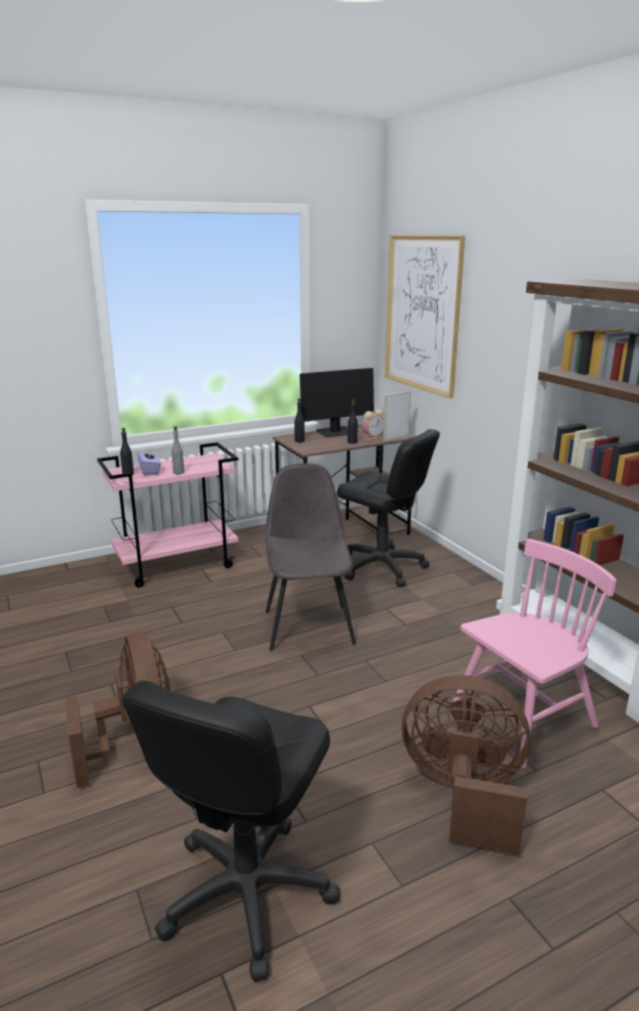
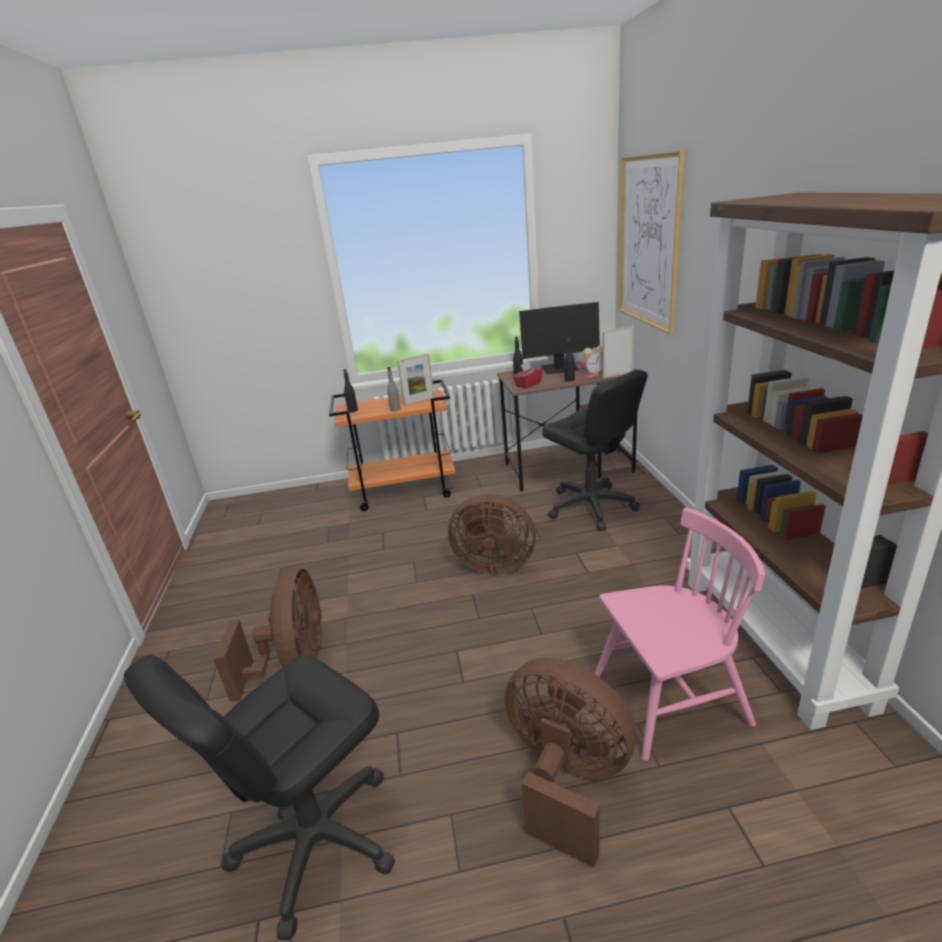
camera: 20 degrees right, 5 degrees up
(150, 471) = (372, 407): purple tissue box -> none
(177, 565) = (405, 491): pink cart -> orange cart
(200, 464) = (419, 401): none -> picture frame
(308, 625) = (493, 564): grey chair -> brown fan
(313, 446) = (528, 384): none -> red tissue box

